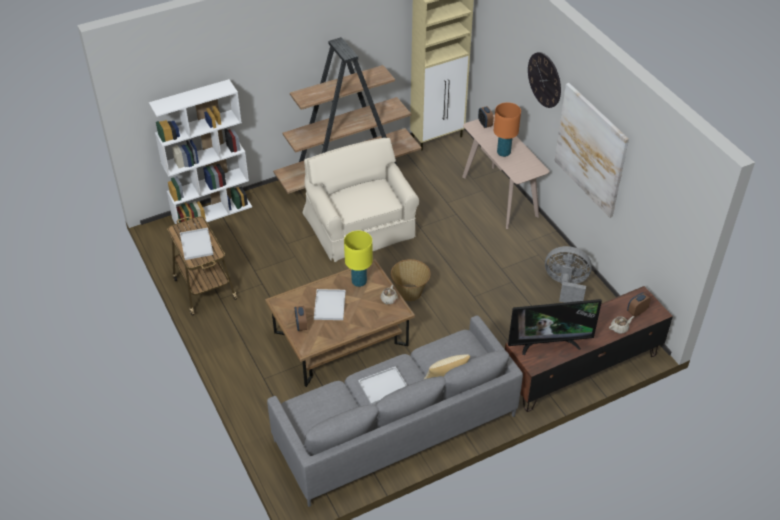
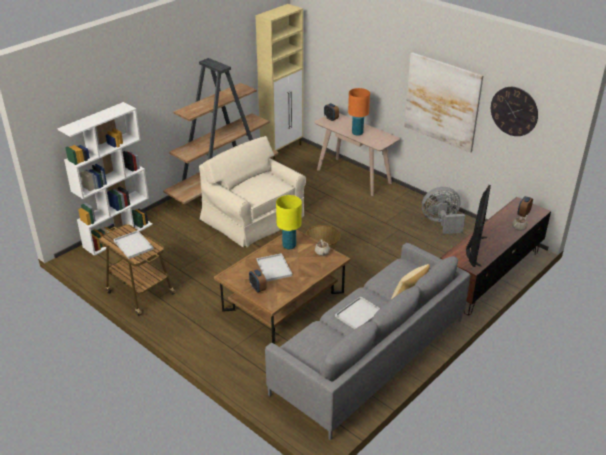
camera: 20 degrees left, 10 degrees down
(544, 80) = (385, 60): wall clock -> wall clock (514, 111)
(549, 343) = (474, 249): television -> television turned 45 degrees counterclockwise

